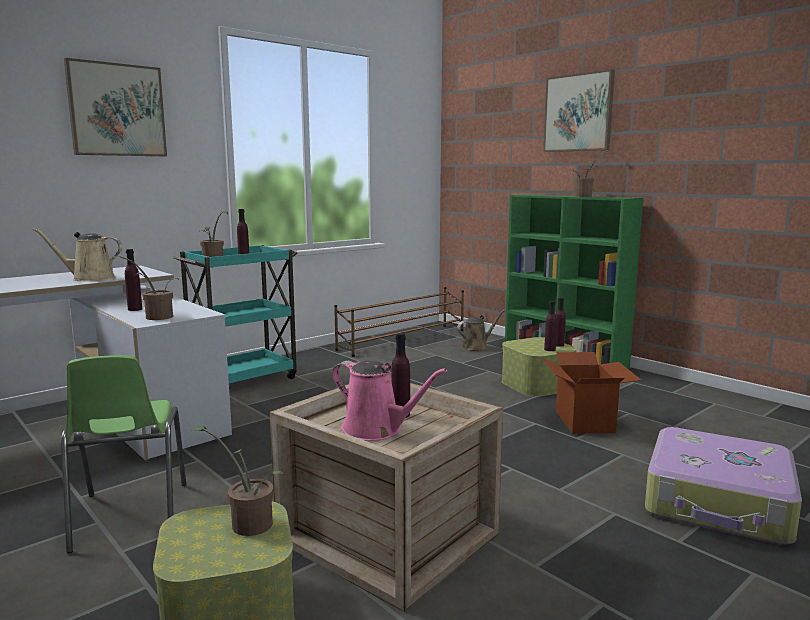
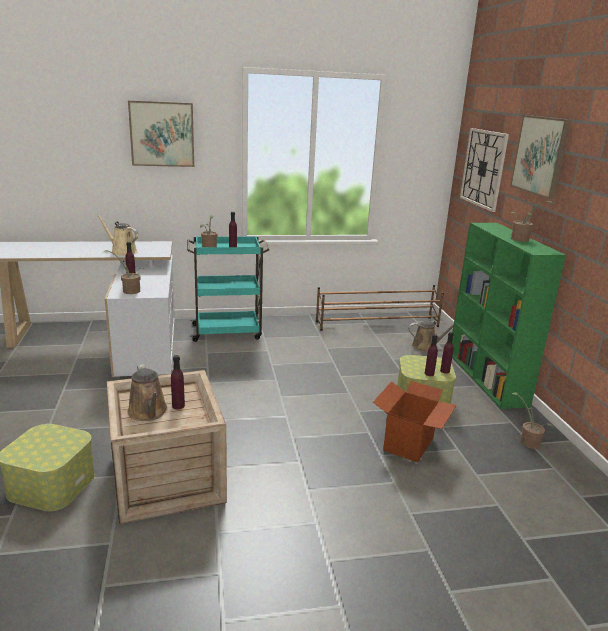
camera: 30 degrees right, 10 degrees up
(129, 517) = (70, 411): green chair -> none
(247, 523) = (63, 442): potted plant -> potted plant (527, 441)
(377, 430) = (148, 412): pink watering can -> brown watering can
(492, 146) = (483, 168): none -> wall clock
(719, 503) = (403, 549): suitcase -> none

